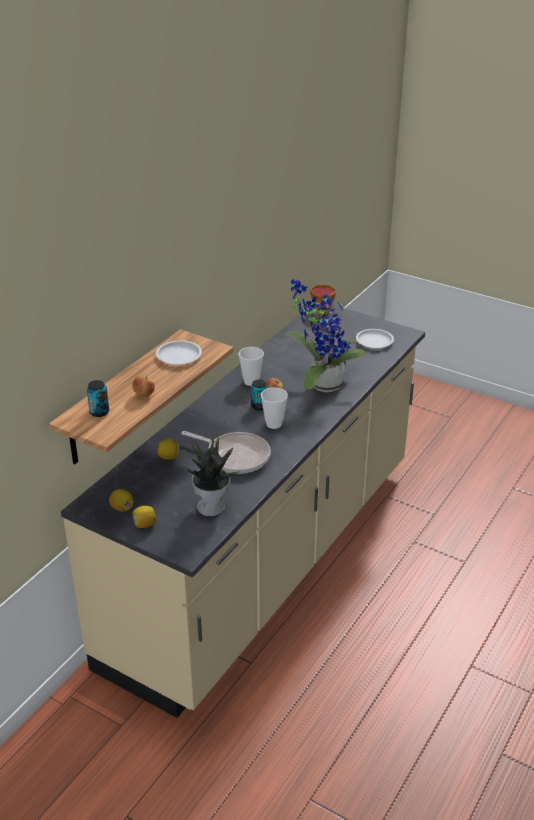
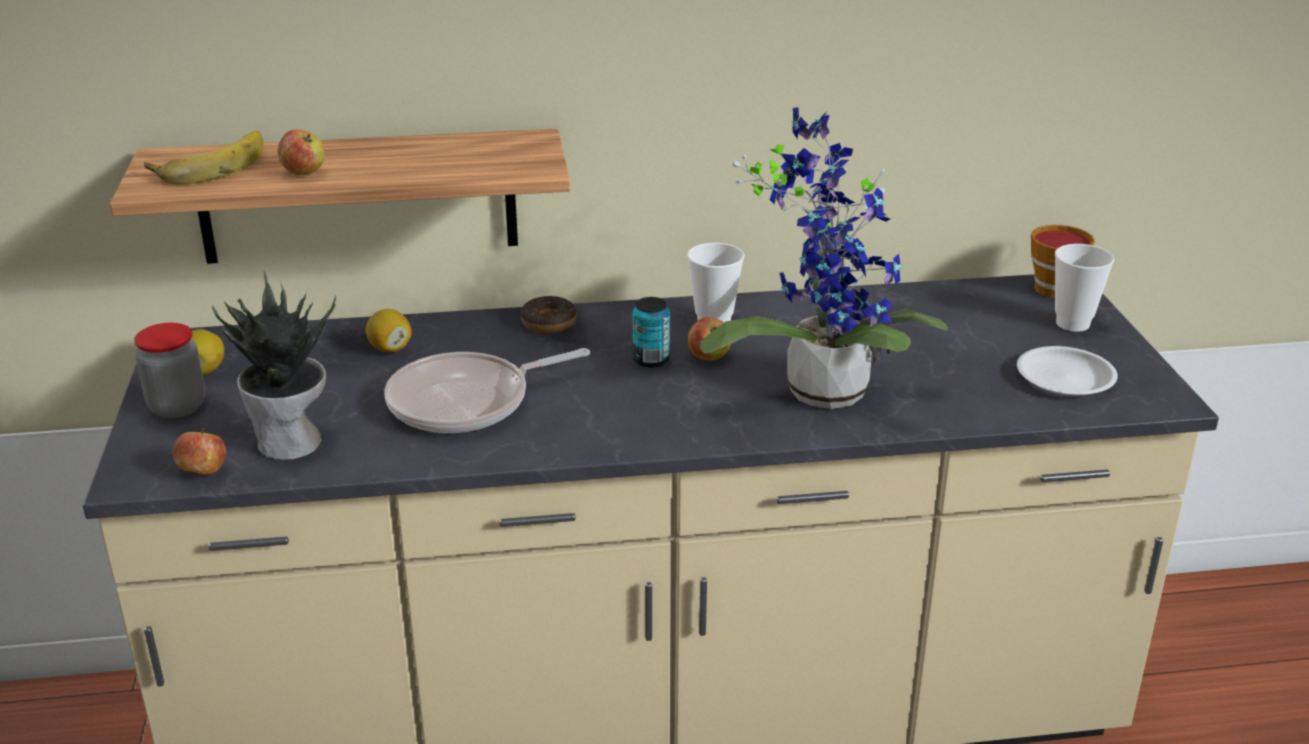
camera: 50 degrees right, 5 degrees down
(99, 412) = (210, 164): can -> banana
(145, 524) = (177, 407): lemon -> jar
(179, 356) = (468, 155): white plate -> none
(201, 414) = (548, 323): none -> donut
(206, 534) = (203, 472): none -> apple
(235, 456) = (467, 402): frying pan -> frying pan turned 75 degrees clockwise
(274, 424) = (618, 395): cup -> cup (1072, 323)

